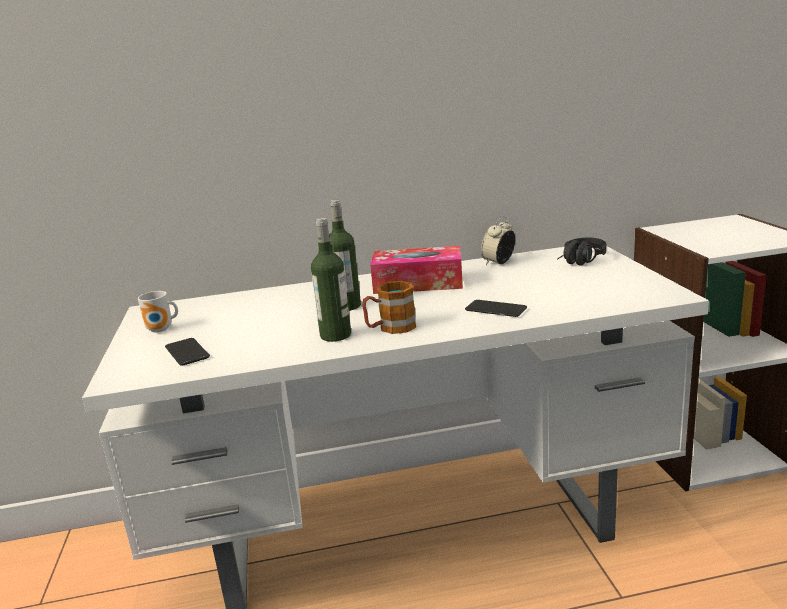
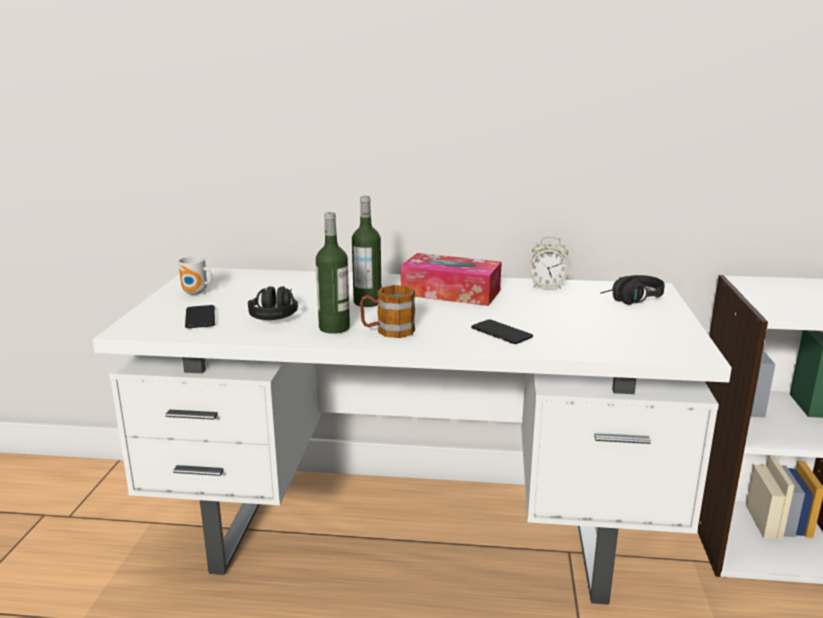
camera: 15 degrees right, 0 degrees up
(263, 333) = (275, 313): none -> black headphones
(498, 262) = (547, 286): alarm clock -> alarm clock turned 135 degrees counterclockwise

